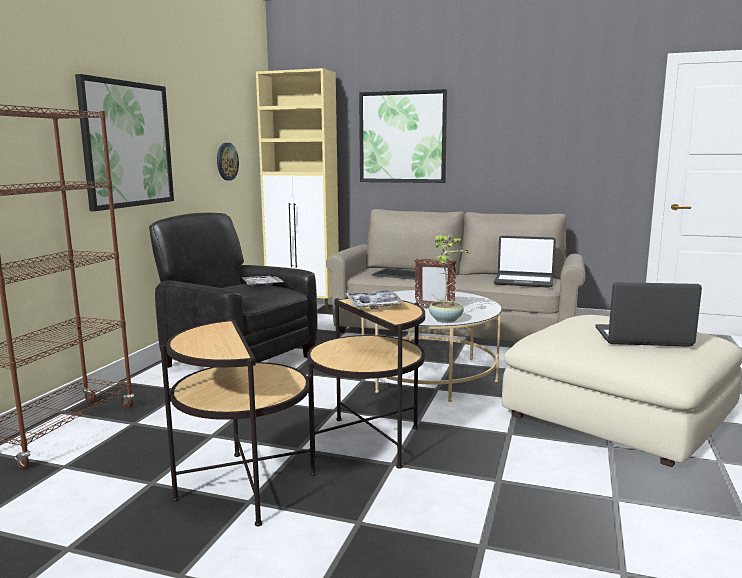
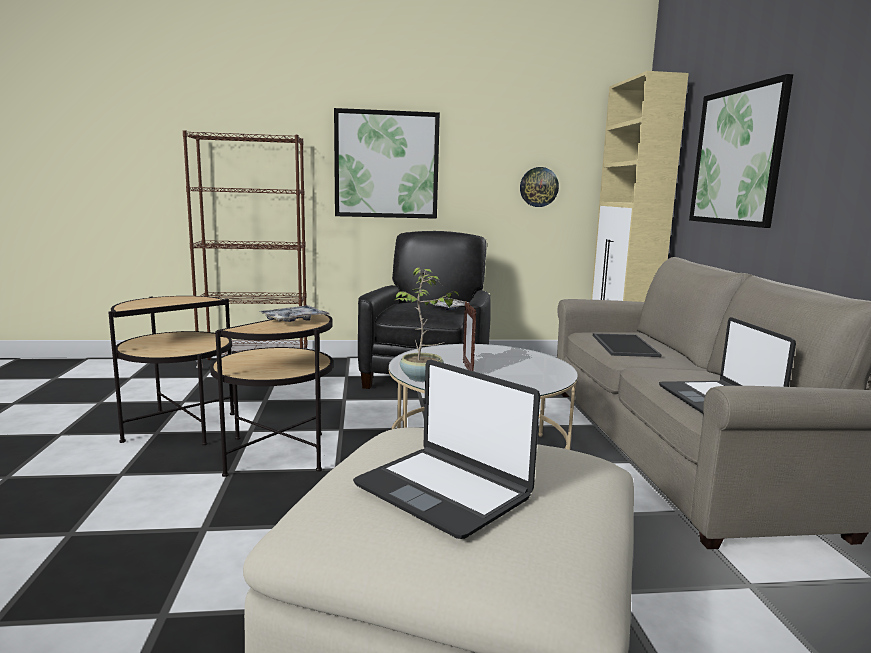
camera: 65 degrees right, 0 degrees up
(642, 338) = (443, 491): laptop -> laptop turned 150 degrees clockwise

